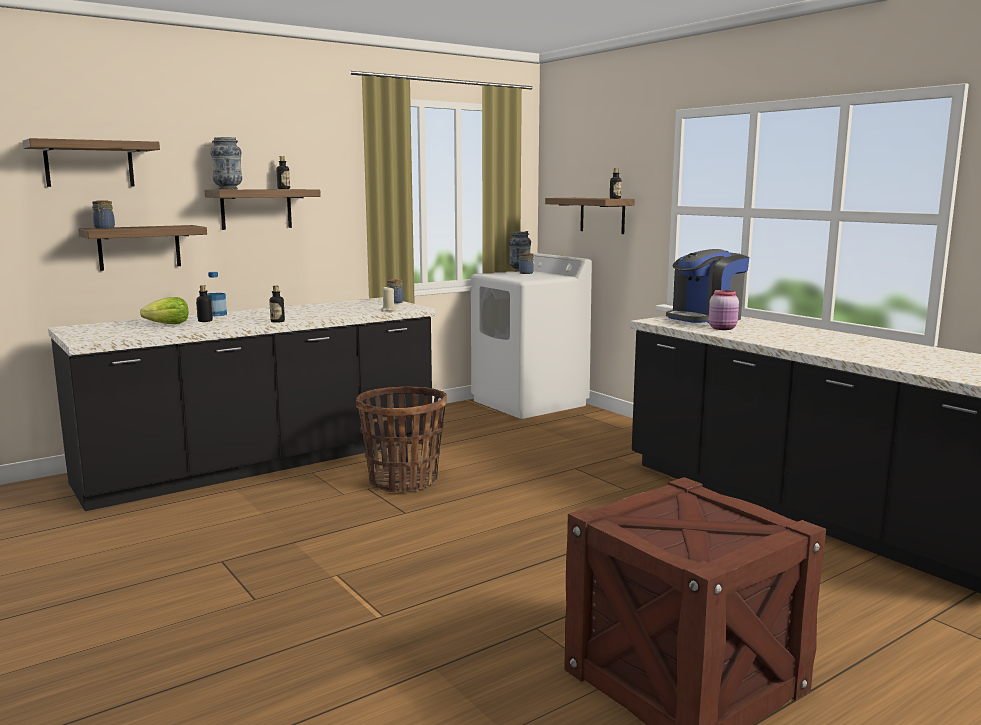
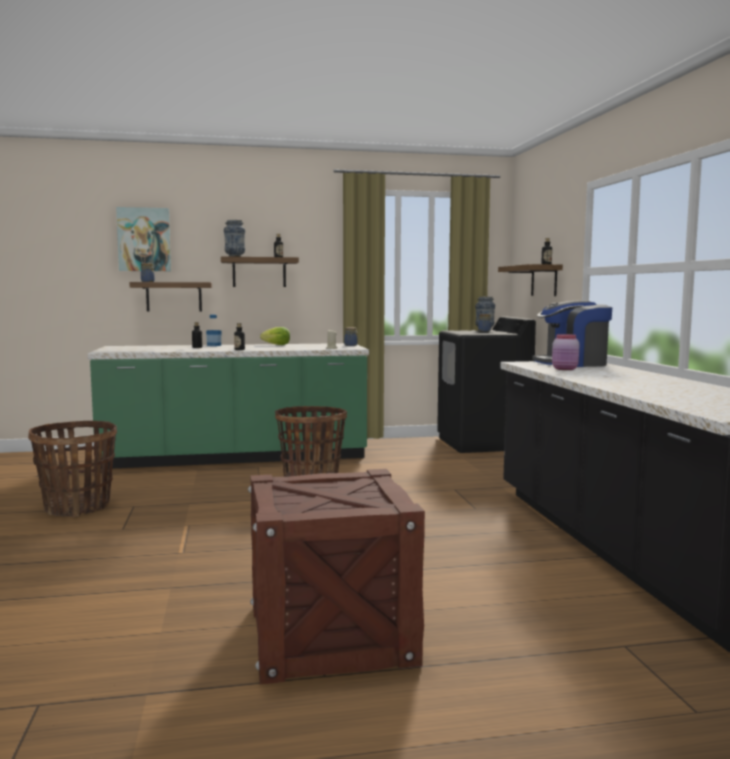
camera: 25 degrees right, 5 degrees down
(89, 164) = (144, 239): shelf -> picture
(140, 578) = (77, 507): none -> basket
(168, 324) = (171, 348): lettuce -> lettuce (277, 345)
(264, 462) = (236, 457): black counter -> green counter
(529, 403) = (483, 443): white washing machine -> black washing machine

